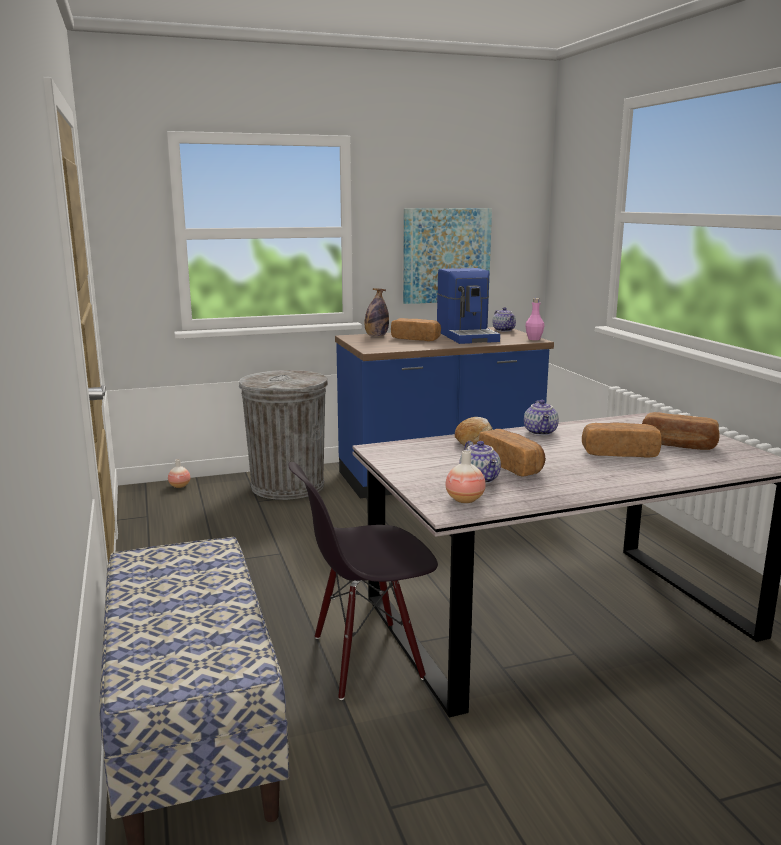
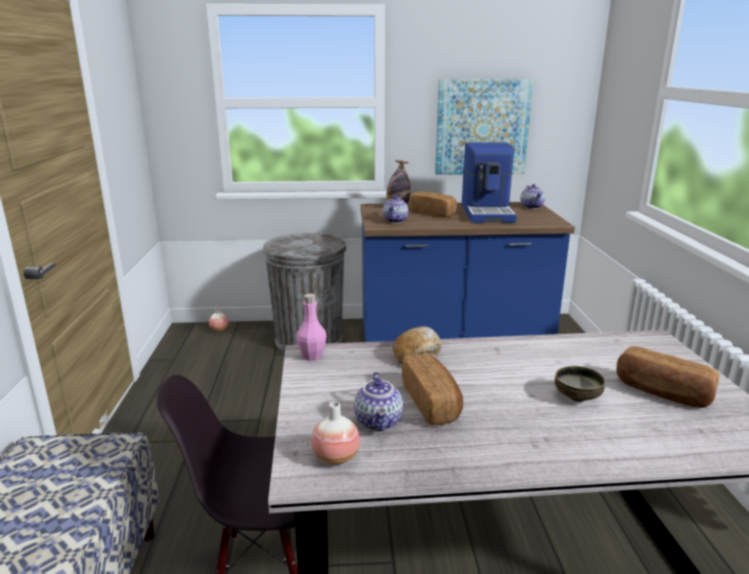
camera: 15 degrees right, 5 degrees up
(534, 339) = (555, 221): pink bottle -> pink bottle (312, 356)
(541, 432) = (502, 349): teapot -> teapot (396, 221)
(619, 453) = (577, 397): bread -> bowl

